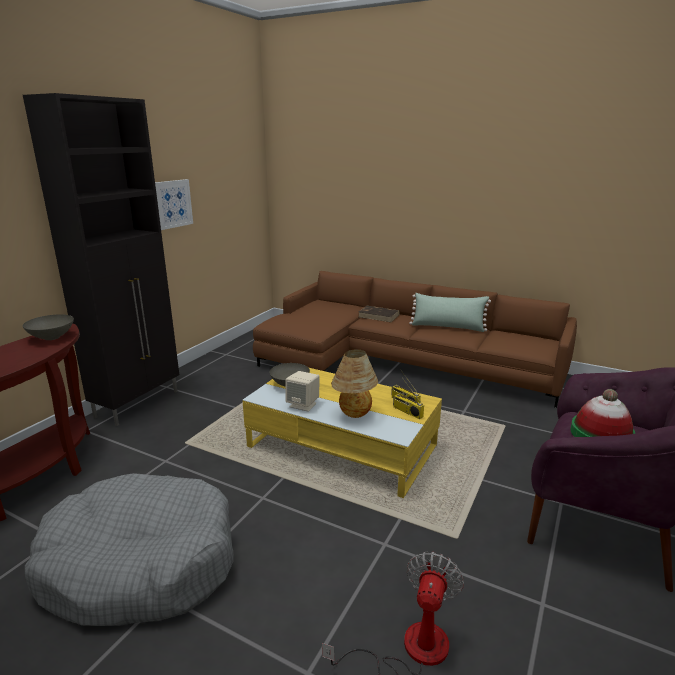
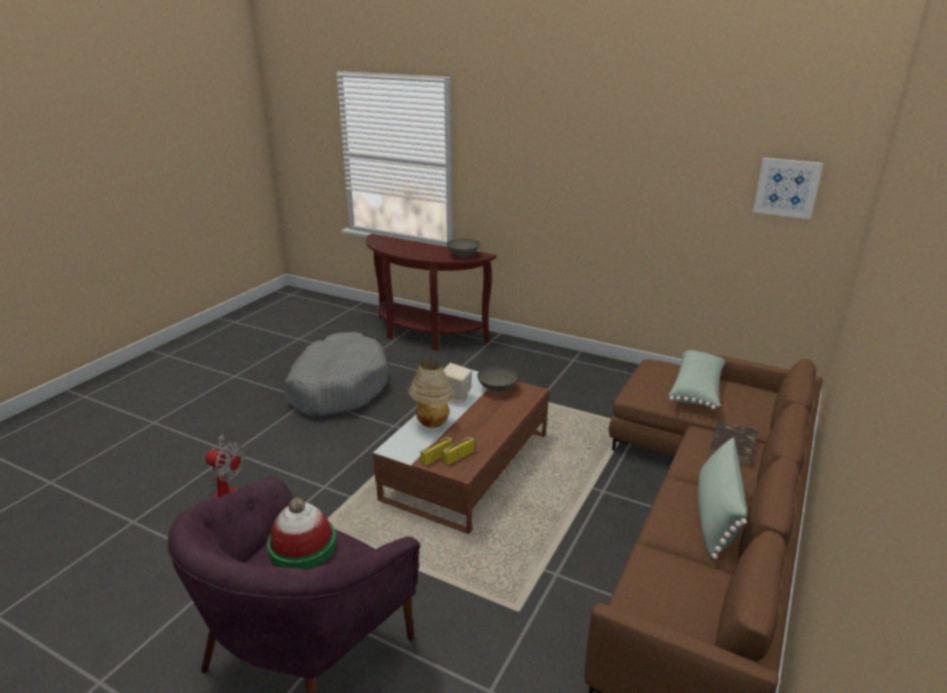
camera: 90 degrees right, 5 degrees up
(139, 403) = (538, 353): black cabinet -> none
(172, 204) = (657, 192): picture -> picture (787, 188)
(314, 314) = (697, 390): none -> green pillow
(342, 446) = (467, 465): yellow coffee table -> brown coffee table

